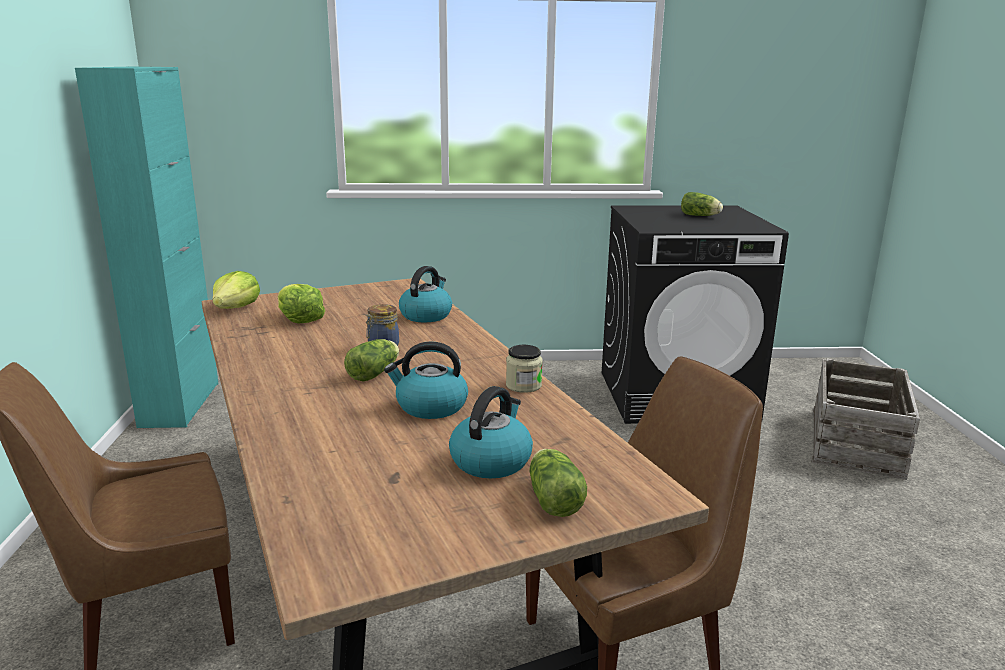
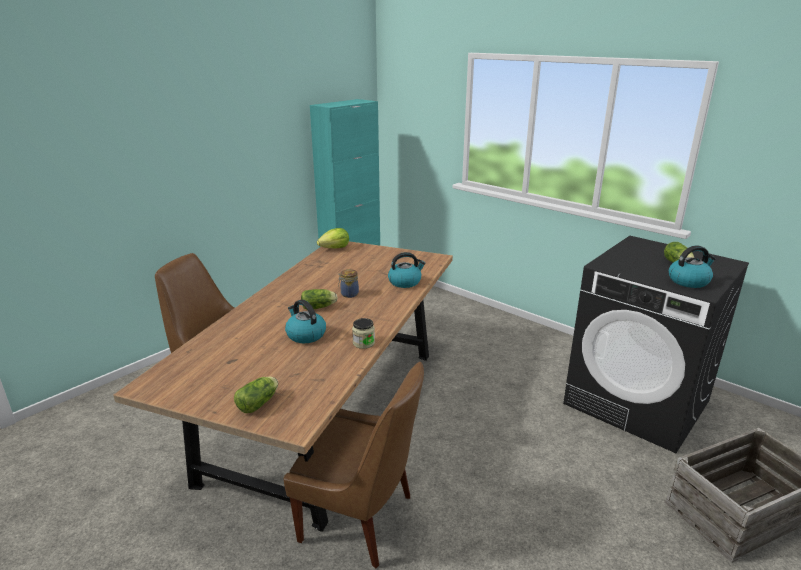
camera: 45 degrees right, 5 degrees up
(299, 319) = (347, 264): lettuce -> none
(491, 461) = (274, 373): kettle -> kettle (689, 281)

